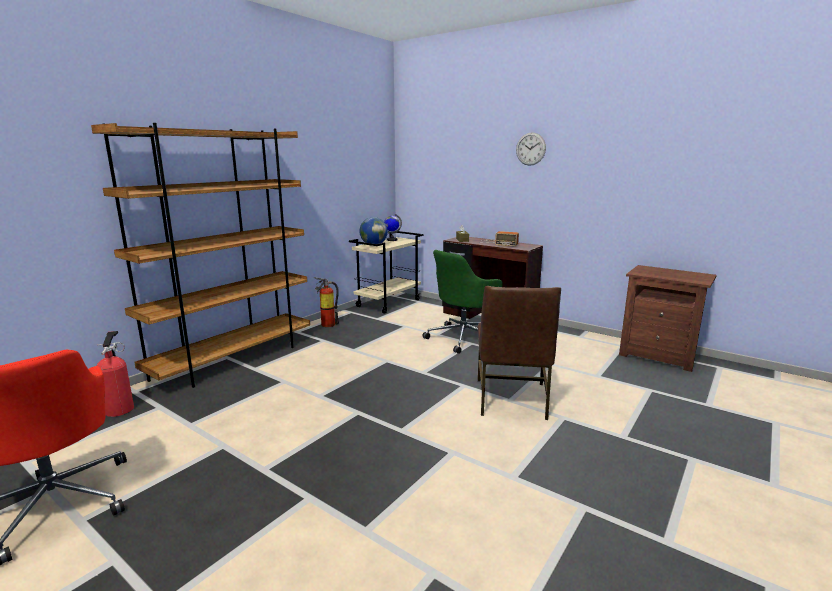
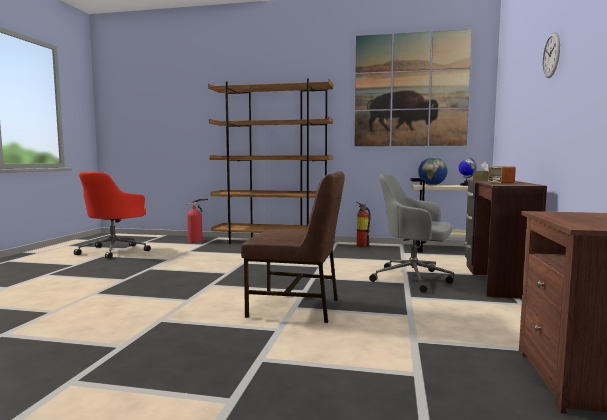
camera: 65 degrees right, 10 degrees down
(340, 144) = (410, 90): none -> picture
(464, 338) = (414, 279): green office chair -> grey office chair
(511, 399) = (296, 308): brown chair -> brown chair turned 150 degrees counterclockwise

